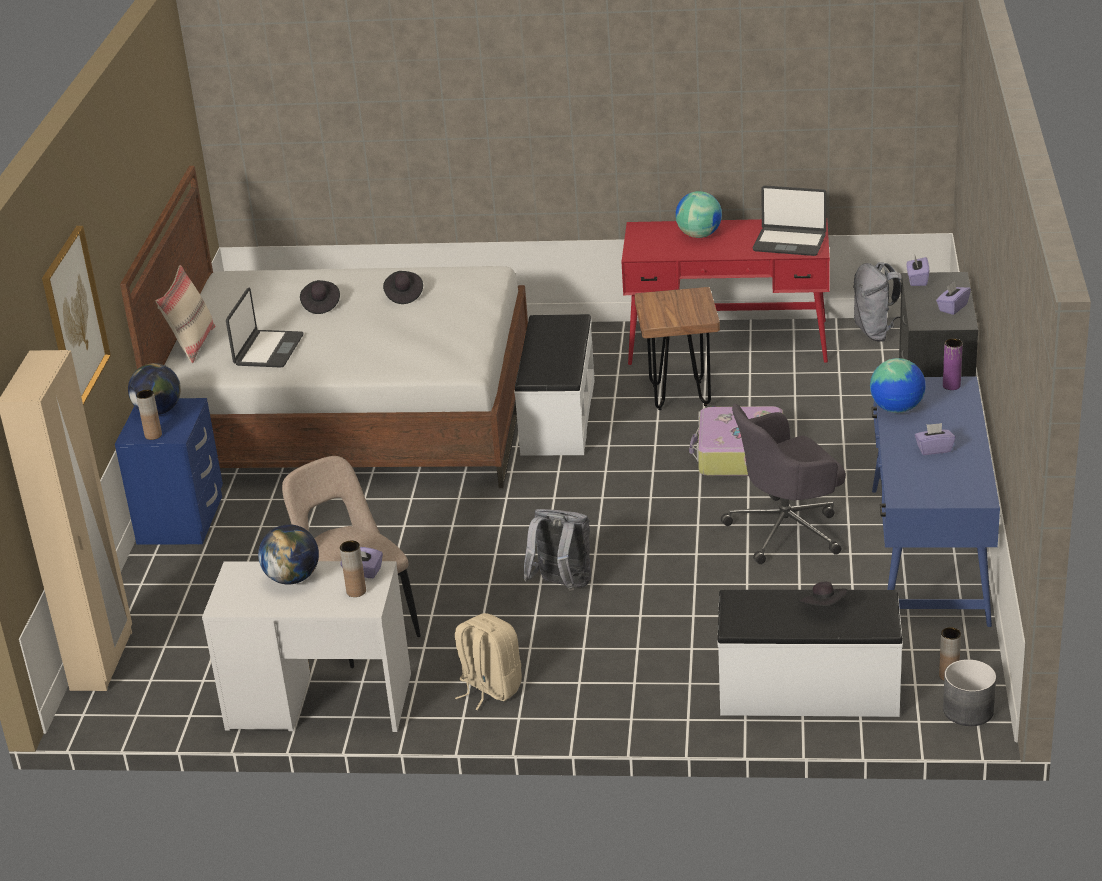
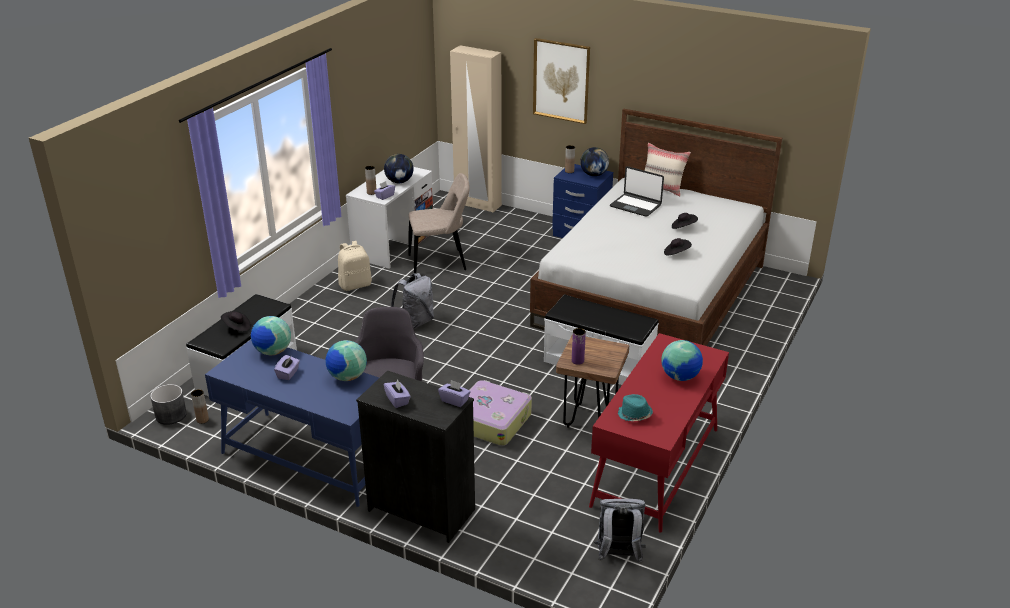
camera: 110 degrees right, 0 degrees up
(789, 243) = (634, 415): laptop -> turquoise hat
(903, 479) = (273, 352): none -> globe
(951, 386) = (350, 409): purple vase -> purple vase (577, 361)

